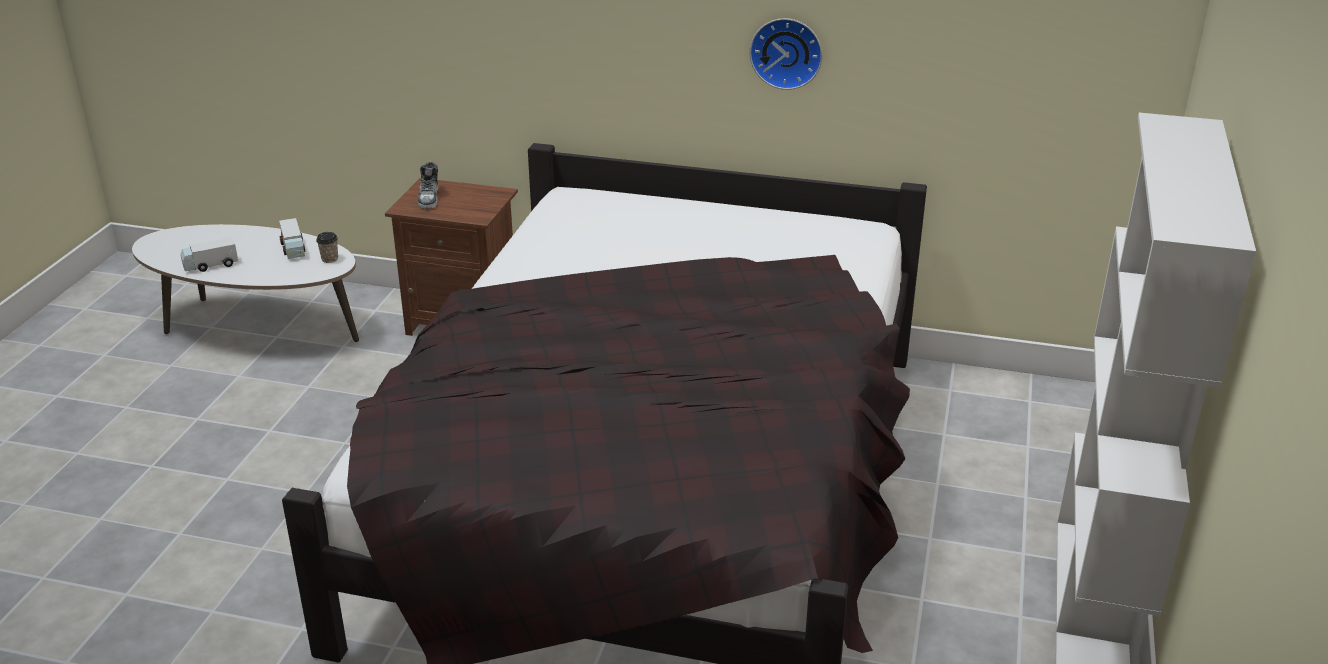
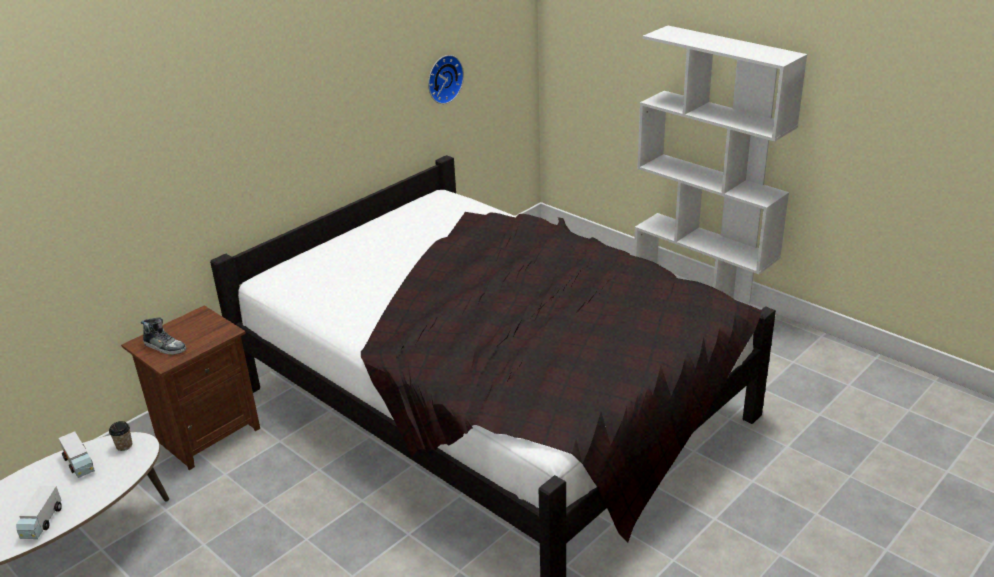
camera: 60 degrees left, 0 degrees up
(293, 249) = (79, 464): toy truck -> toy truck turned 45 degrees clockwise
(786, 52) = (358, 106): wall clock -> wall clock (443, 78)

